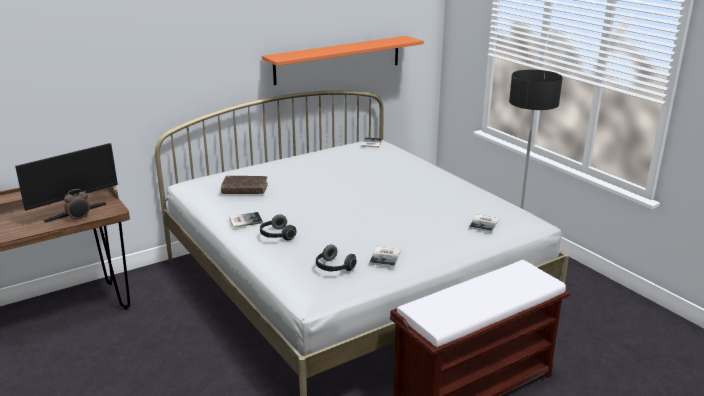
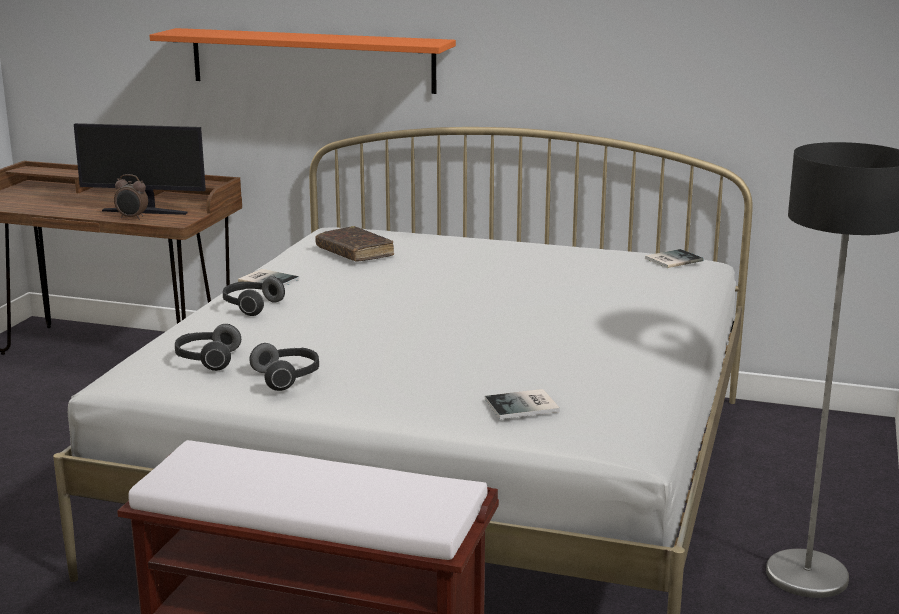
camera: 50 degrees right, 5 degrees down
(338, 59) = (660, 88): orange shelf -> orange shelf (312, 60)
(386, 257) = (288, 378): book -> headphones

